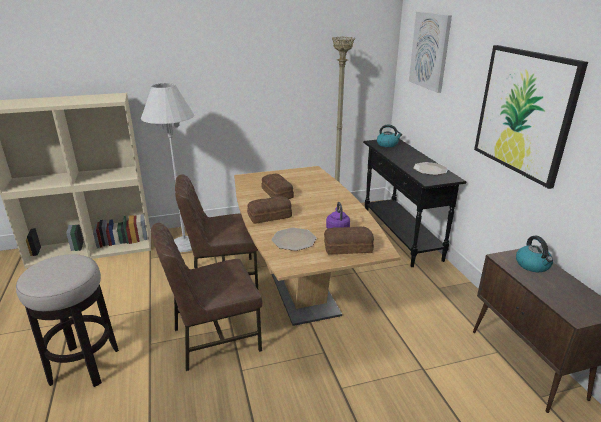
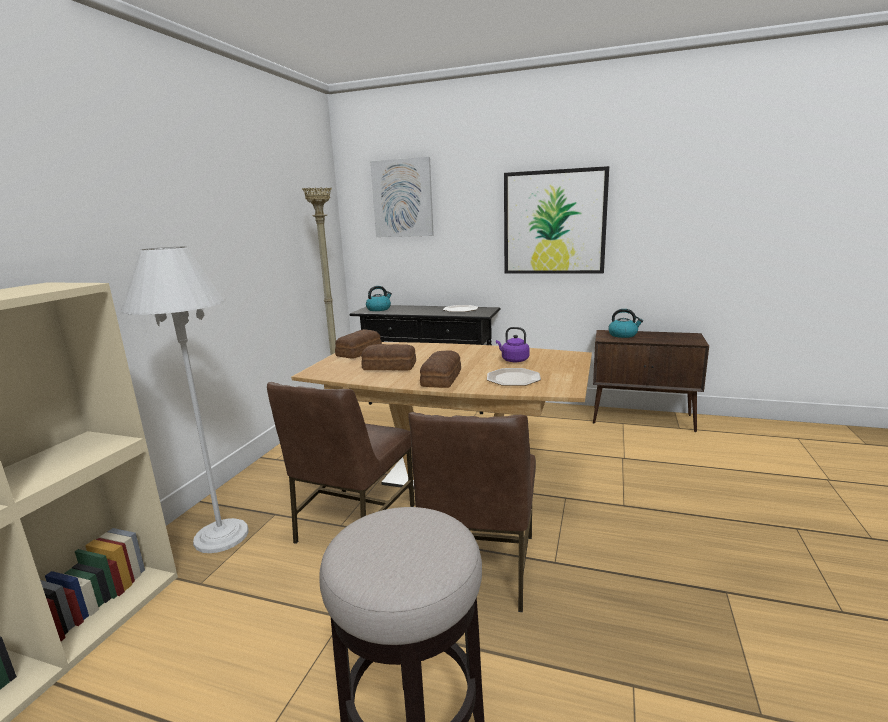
camera: 55 degrees left, 10 degrees down
(347, 247) = (554, 363): bread -> bread (358, 352)

